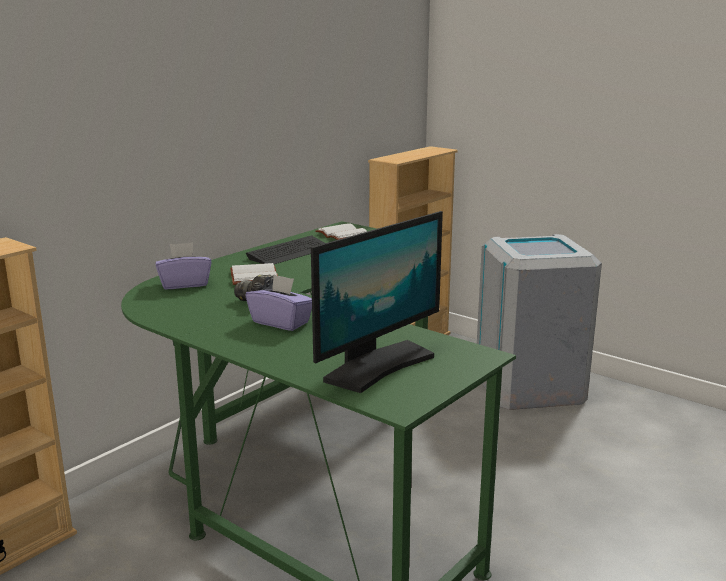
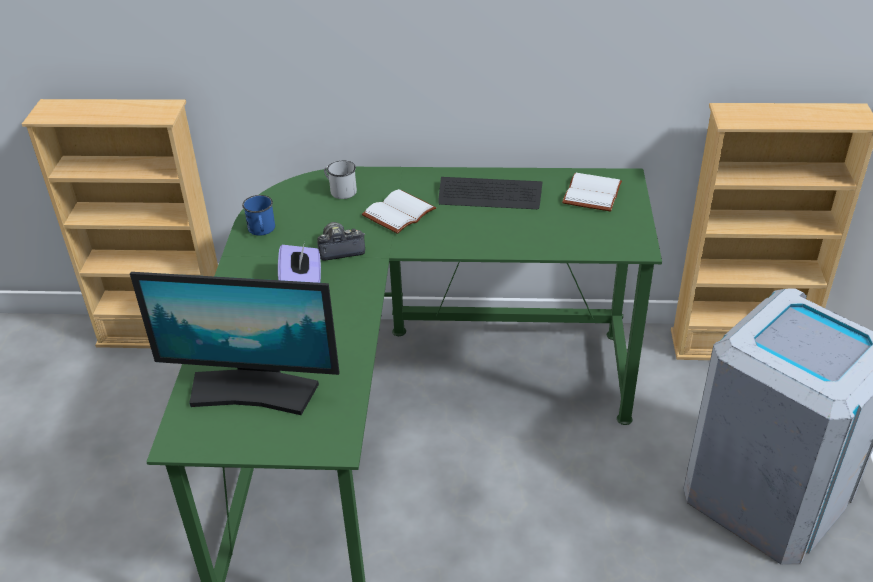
camera: 55 degrees right, 20 degrees up
(176, 317) = (262, 230): none -> blue mug
(184, 284) = (340, 190): purple tissue box -> white mug

